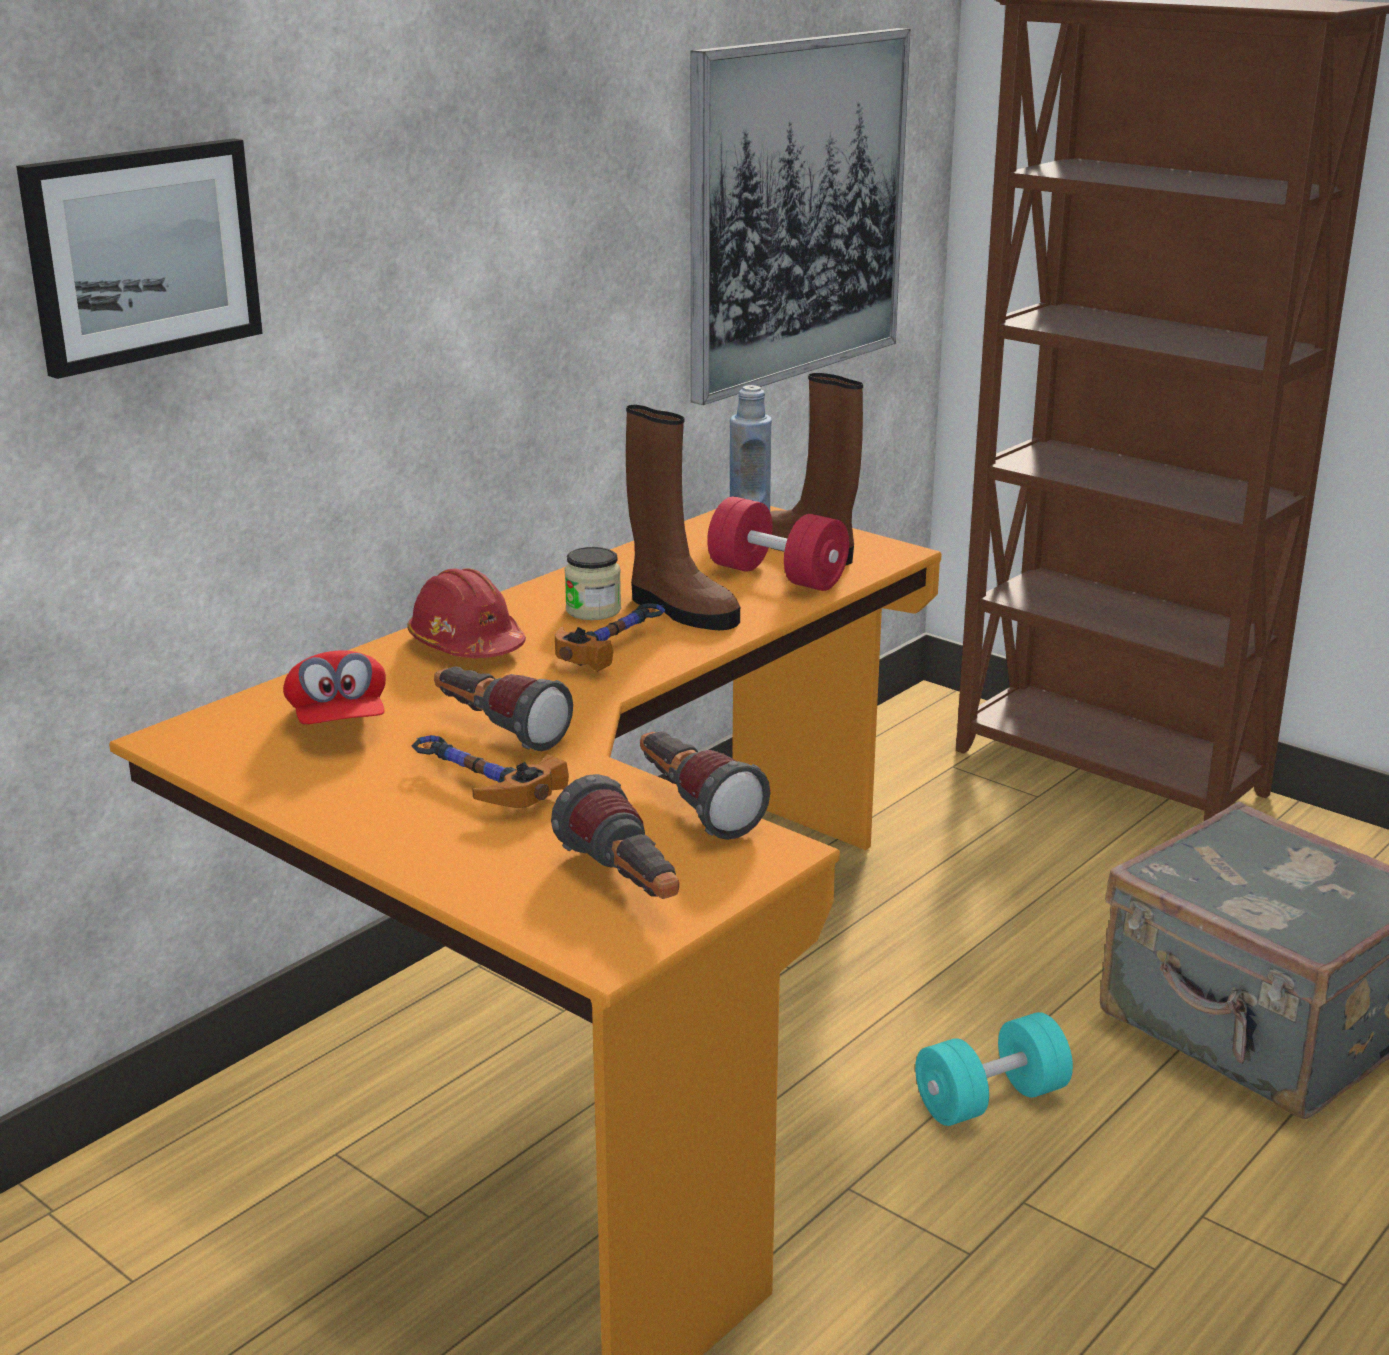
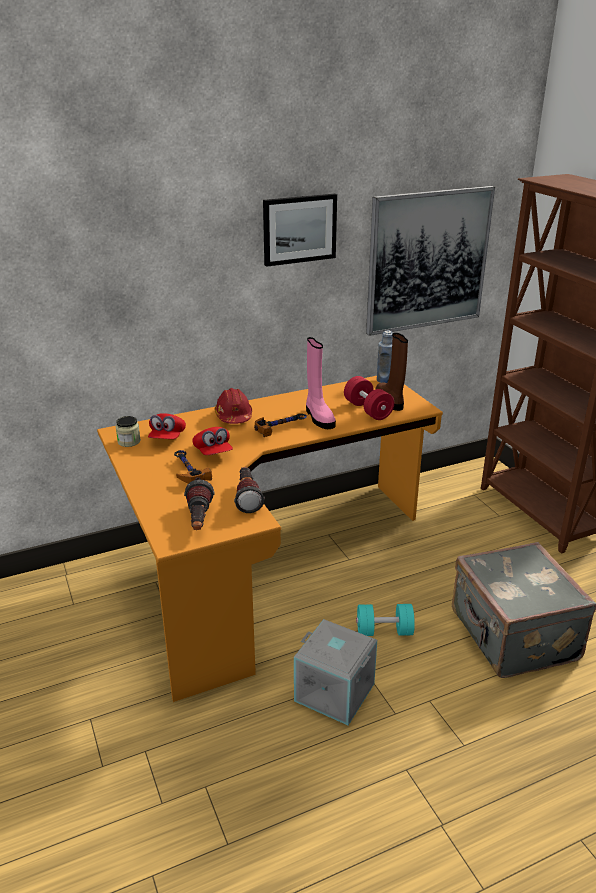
camera: 25 degrees right, 5 degrees up
(142, 254) = (117, 268): picture -> picture (299, 229)
(497, 730) = (213, 452): flashlight -> red cap
(593, 610) = (288, 411): jar -> jar (129, 441)
(680, 610) = (318, 417): brown boot -> pink boot
(989, 1267) = (335, 691): none -> grey storage box

